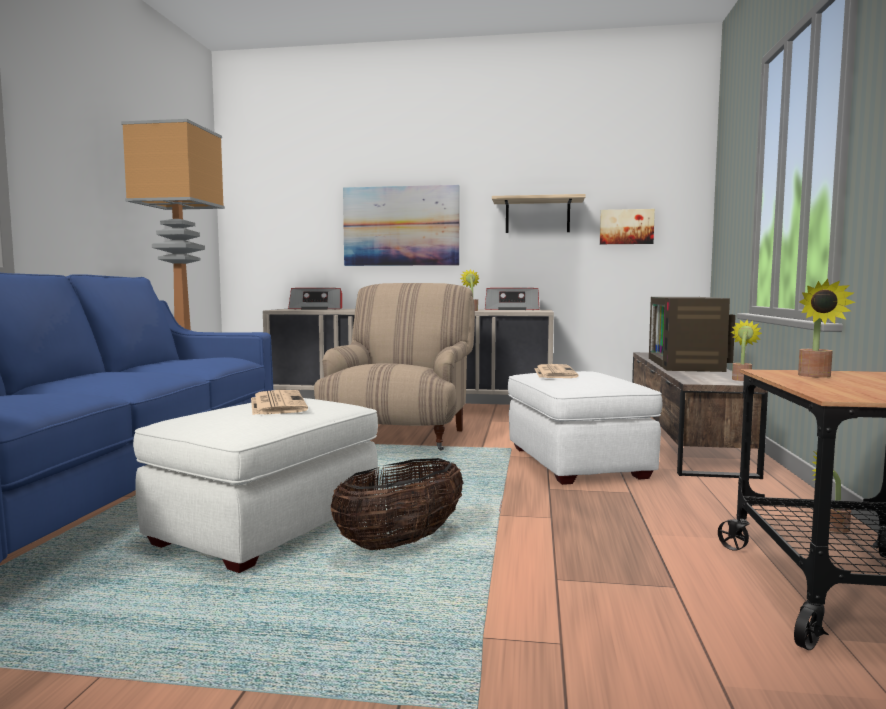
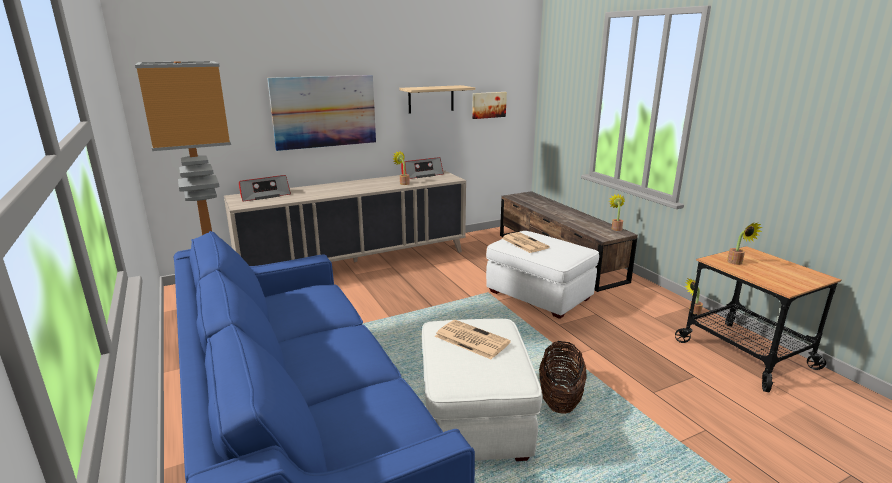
camera: 35 degrees left, 15 degrees up
(400, 437) = (406, 301): beige armchair -> none
(688, 364) = (561, 211): television -> none

